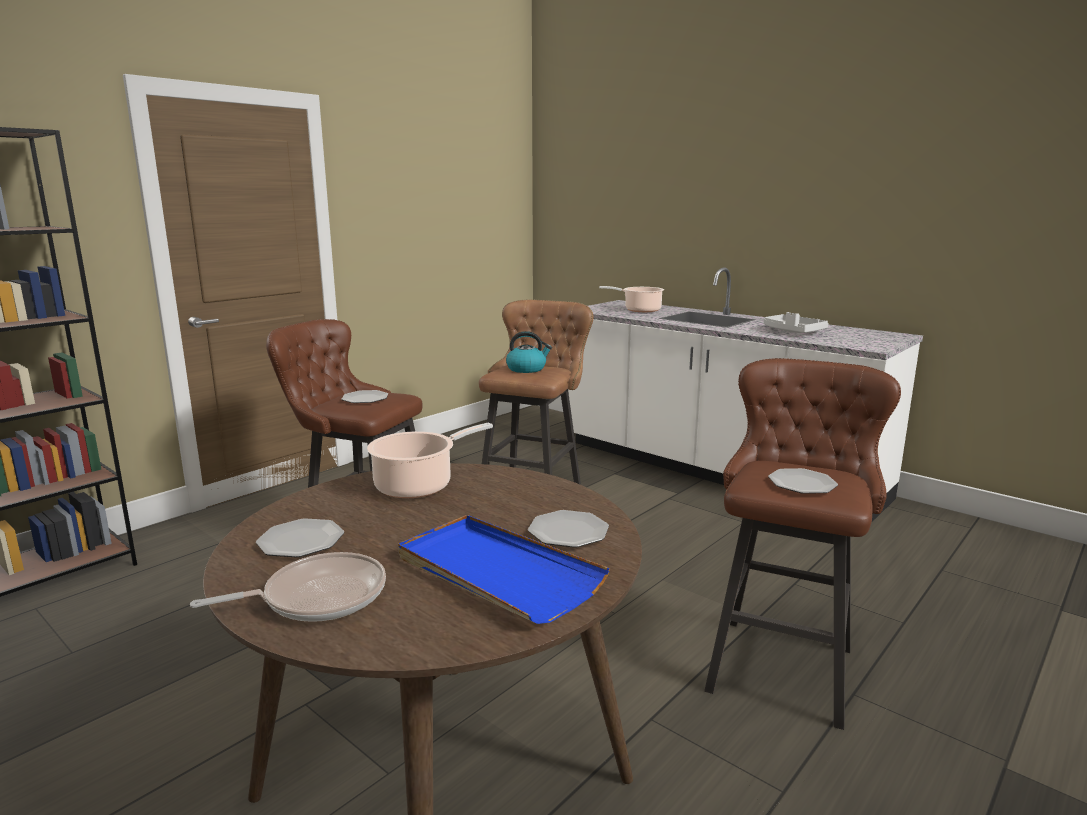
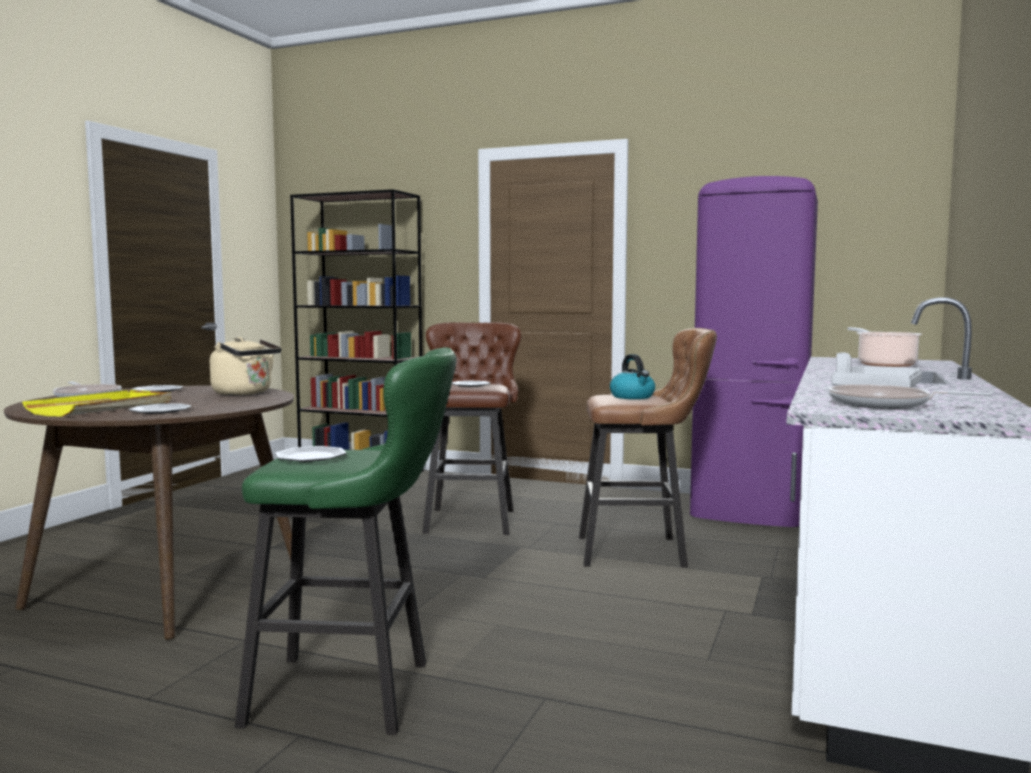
camera: 70 degrees right, 10 degrees down
(418, 485) = (245, 393): cooking pot -> beige kettle
(477, 442) = (749, 513): none -> purple fridge
(496, 573) = (103, 407): blue tray -> yellow tray
(783, 657) = (362, 694): brown stool -> green stool
(853, 339) = (885, 405): none -> frying pan

